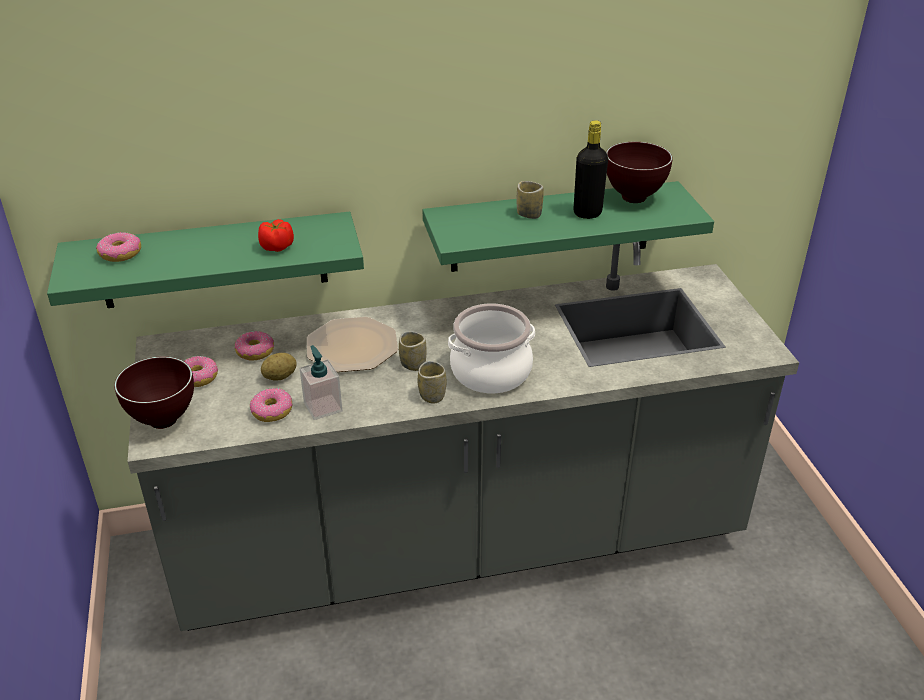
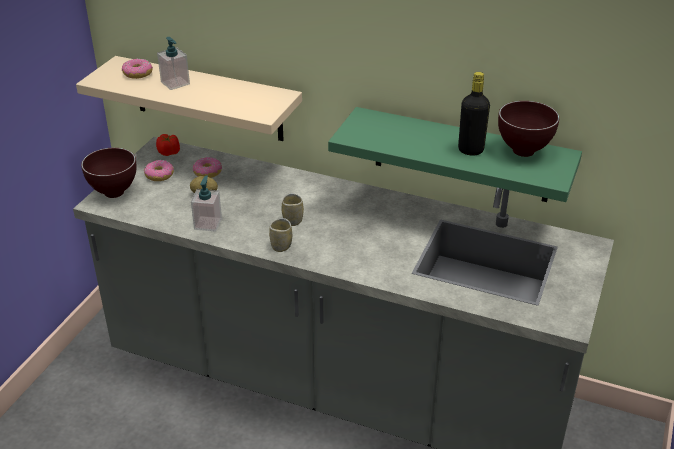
camera: 35 degrees right, 0 degrees up
(186, 249) = (175, 83): none -> soap dispenser
(213, 260) = (207, 99): green shelf -> beige shelf
(272, 411) = (177, 213): donut -> none
(277, 247) = (227, 100): tomato -> tomato (169, 152)
(351, 346) = (268, 192): plate -> none
(490, 371) = (338, 247): cooking pot -> none
(529, 214) = (425, 136): cup -> none

